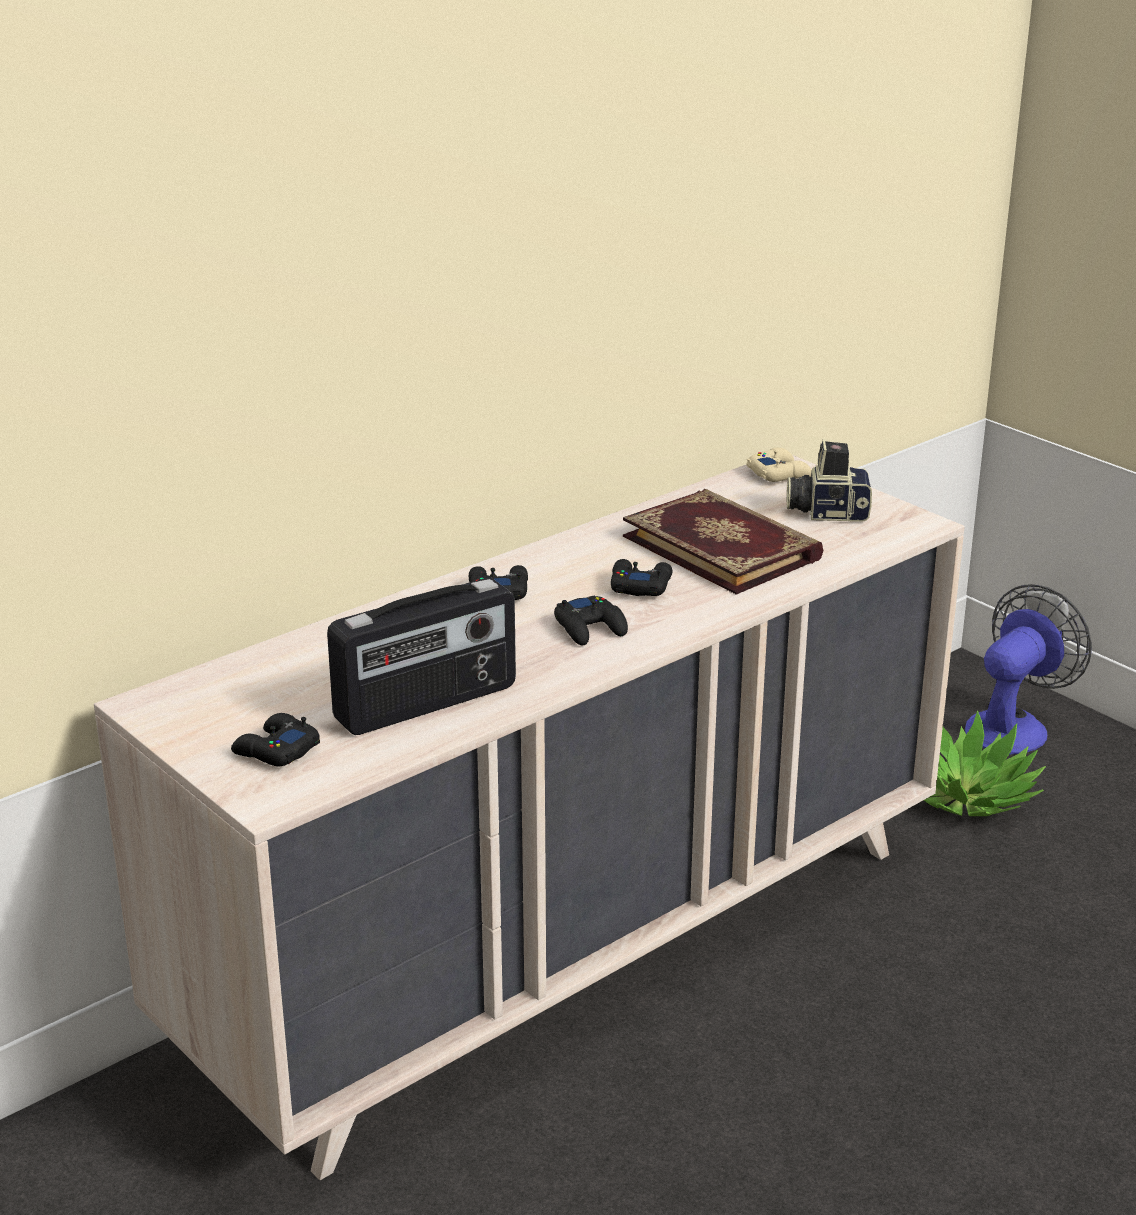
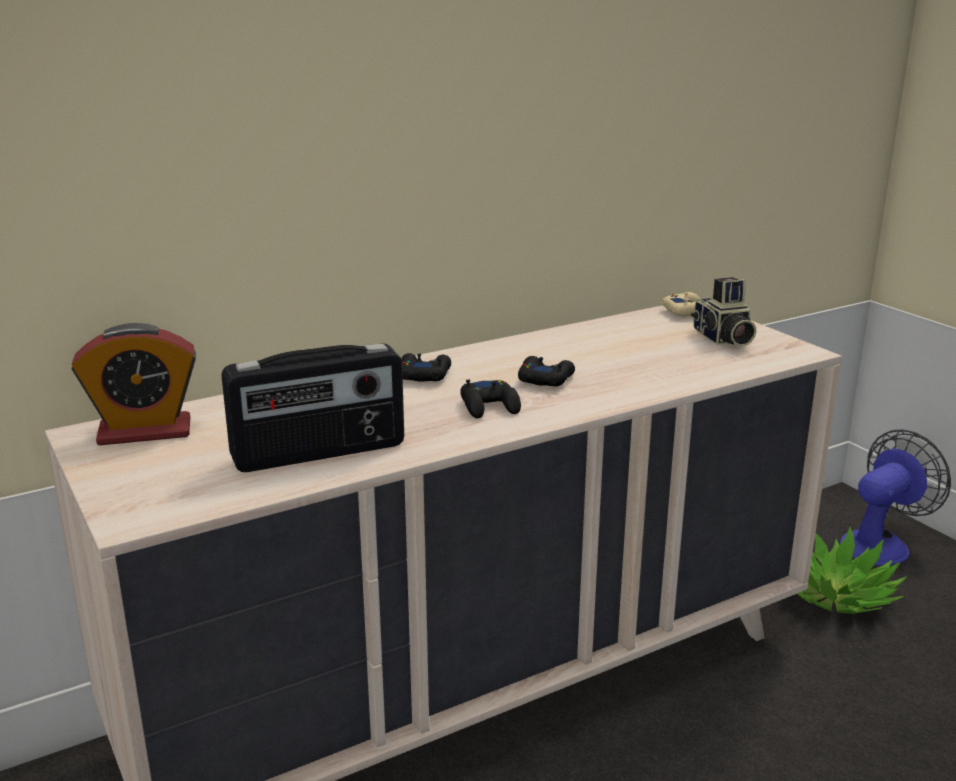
camera: 10 degrees right, 5 degrees down
(214, 695) = (145, 431): none -> alarm clock
(275, 750) = (166, 478): black game controller -> none
(723, 547) = (626, 357): book -> none
(827, 512) = (722, 339): camera -> camera turned 120 degrees counterclockwise

